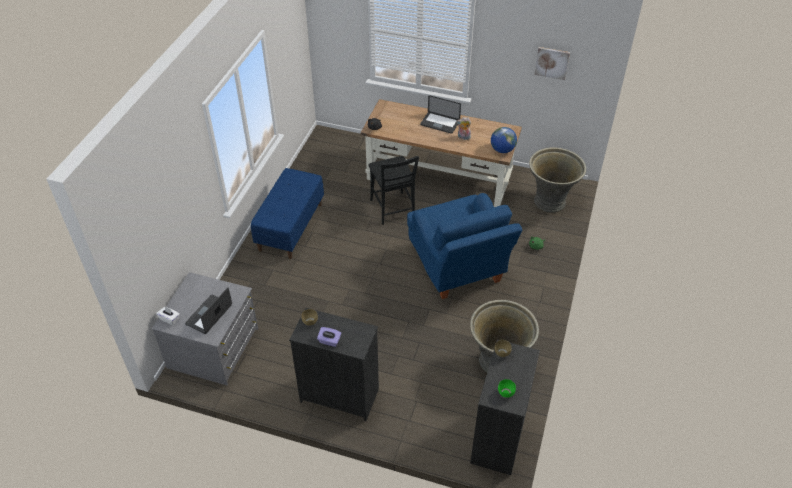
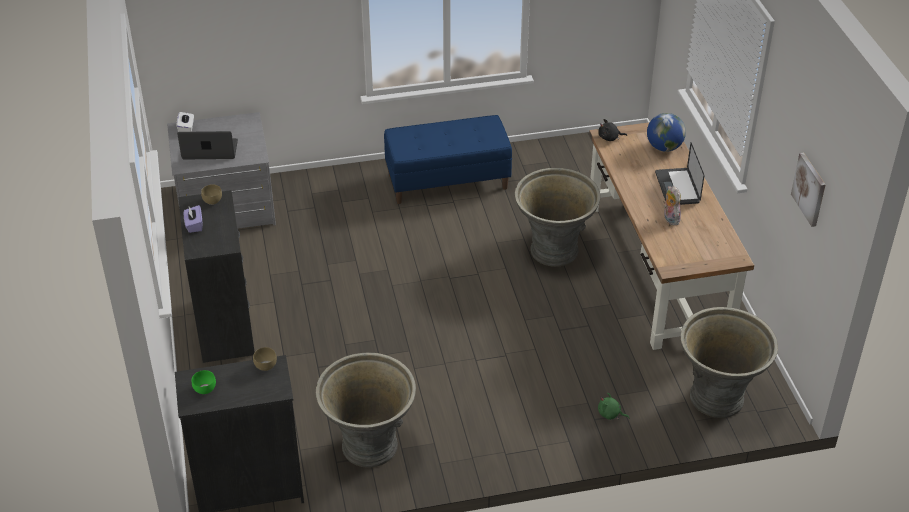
camera: 60 degrees right, 5 degrees down
(393, 210) = (553, 252): black chair -> grey planter
(458, 268) = (502, 350): blue armchair -> none
(502, 150) = (681, 263): globe -> globe (664, 147)

